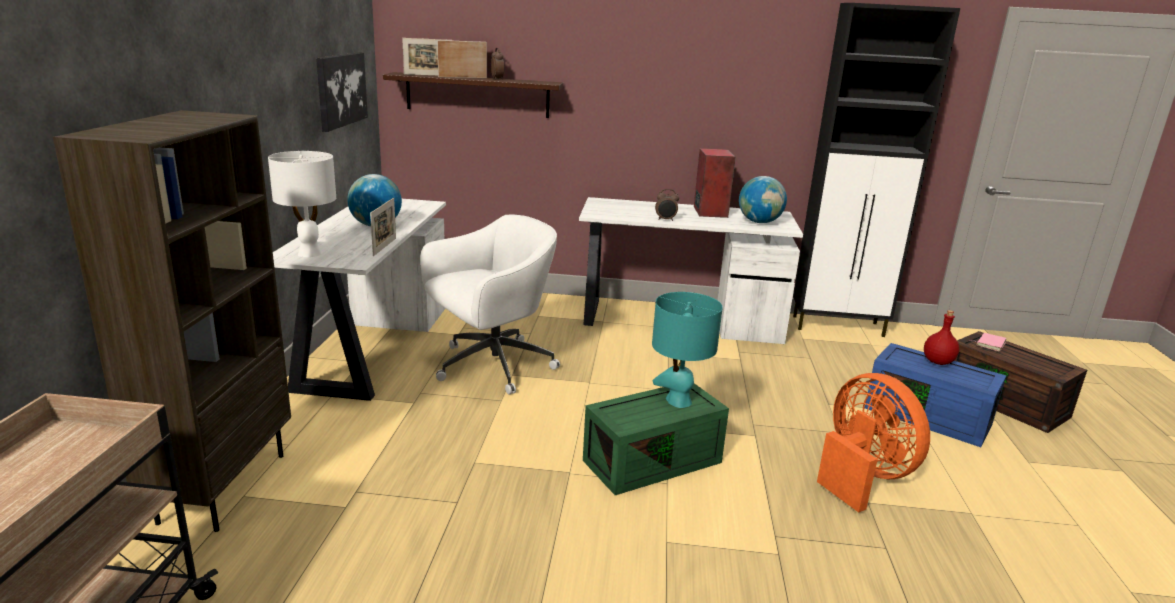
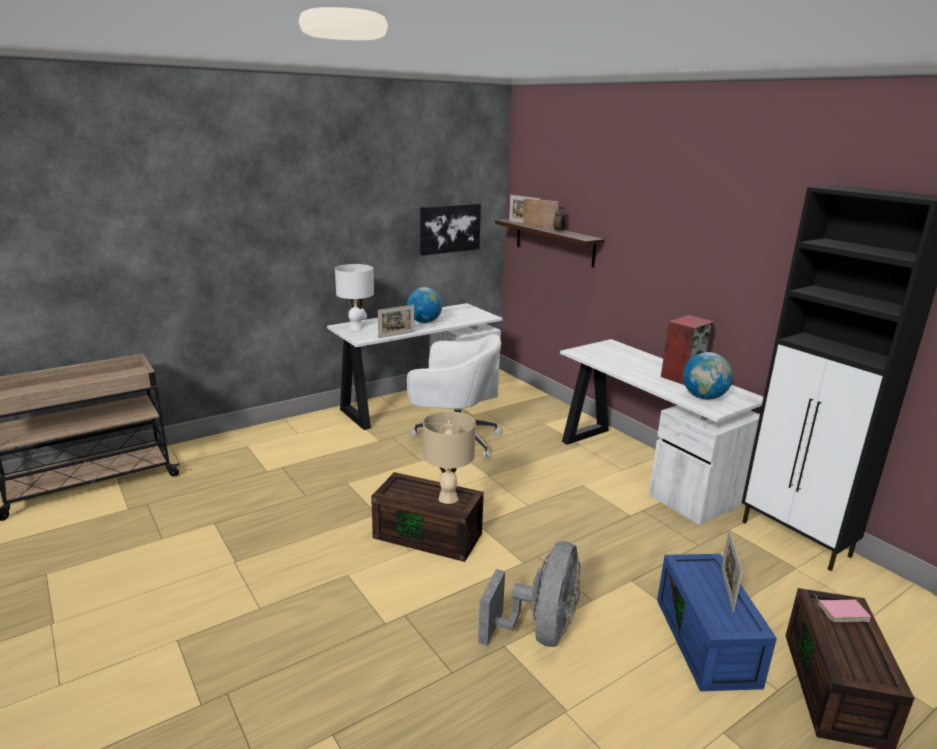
camera: 50 degrees right, 0 degrees up
(222, 486) = (248, 438): brown bookcase -> none
(653, 460) = (429, 535): green storage box -> brown storage box
(665, 220) = (621, 371): alarm clock -> none
(678, 401) = (448, 497): turquoise table lamp -> beige table lamp
(862, 476) = (539, 631): orange fan -> grey fan
(938, 362) = (727, 589): red bottle -> picture frame

